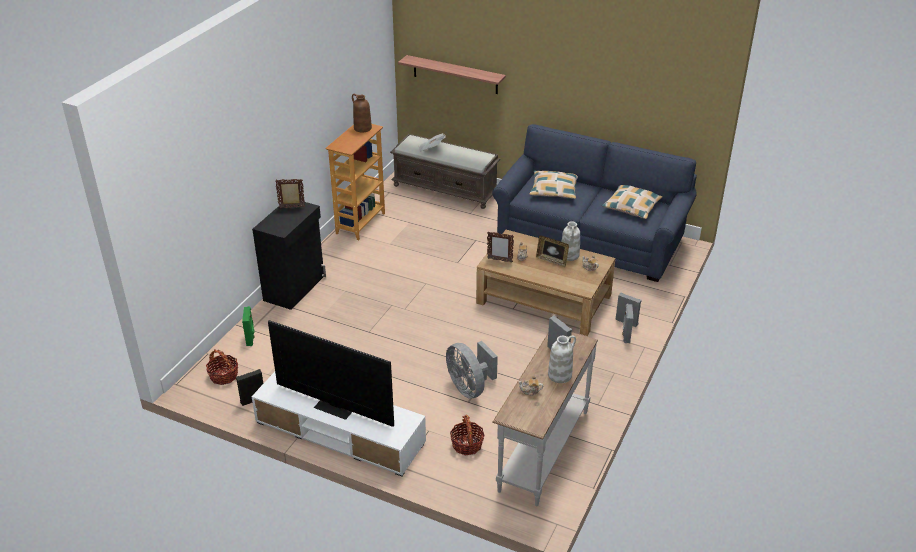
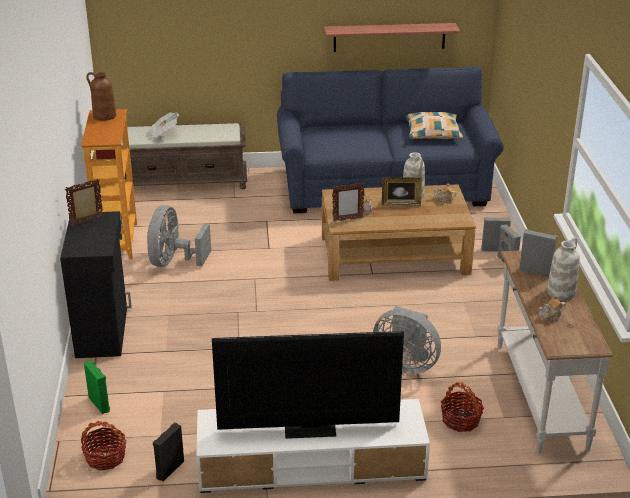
camera: 30 degrees left, 5 degrees down
(383, 251) = (173, 262): none -> grey fan
(455, 74) = (176, 36): shelf -> shelf (389, 37)
(554, 190) = (340, 138): pillow -> none

